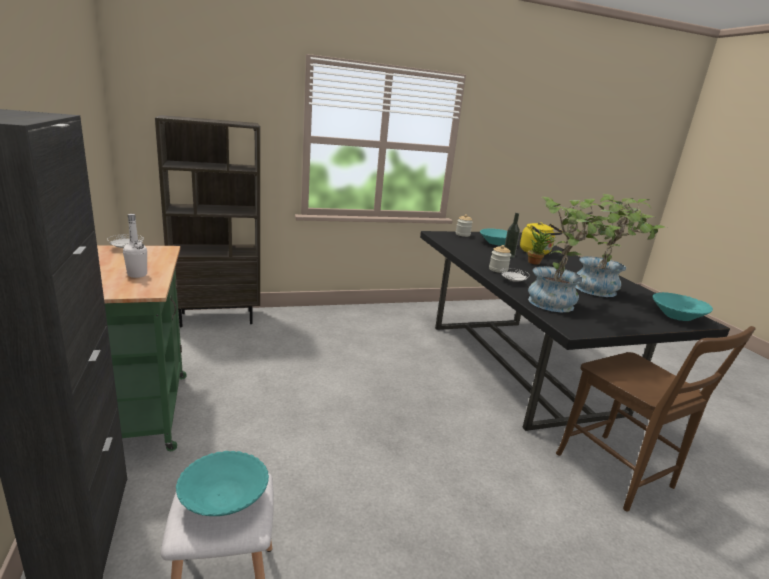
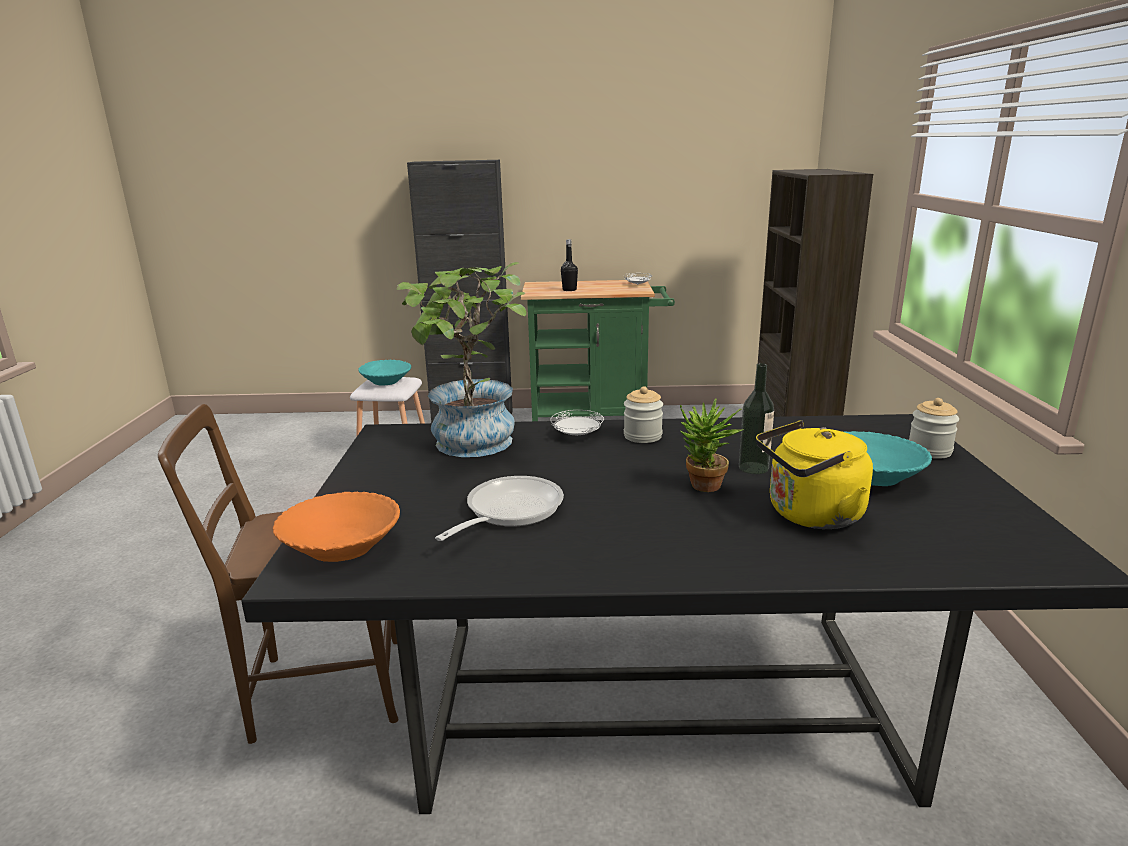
camera: 110 degrees right, 0 degrees up
(137, 275) = (569, 290): white bottle -> black bottle
(602, 291) = (508, 511): potted plant -> frying pan
(677, 316) = (341, 548): turquoise bowl -> orange bowl

